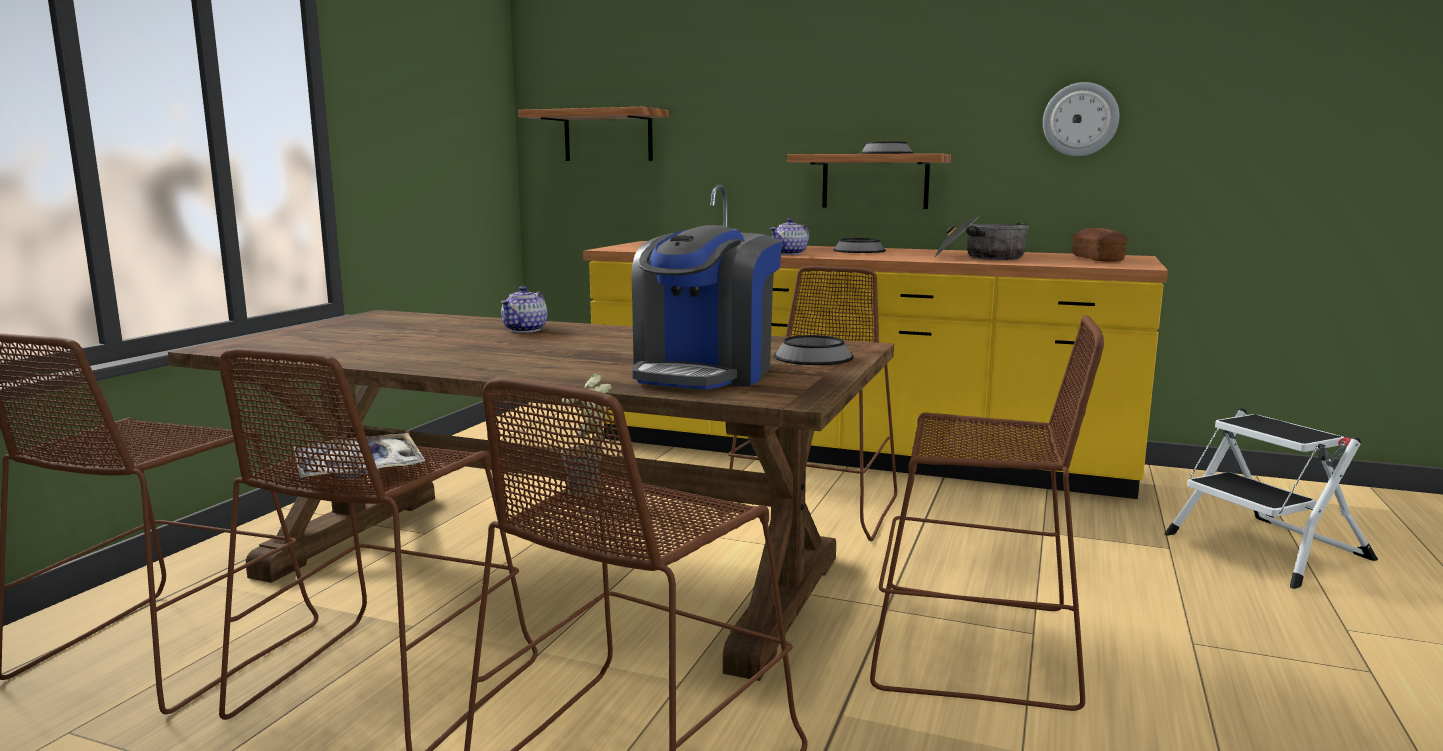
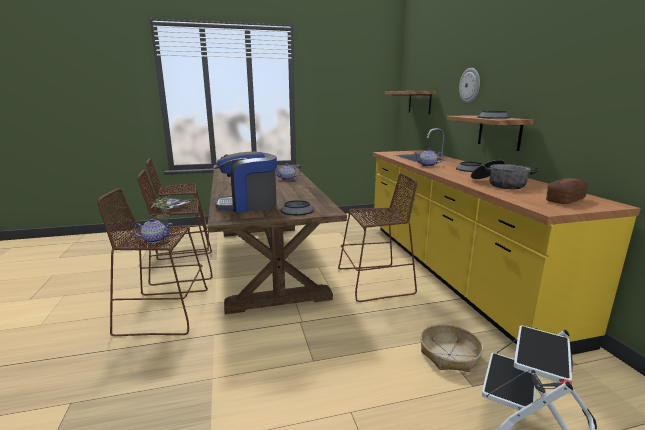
camera: 55 degrees right, 5 degrees up
(672, 512) = (154, 240): none -> teapot
(969, 645) = (286, 347): brown stool -> none
(1080, 119) = (607, 100): wall clock -> wall clock (470, 85)
(1088, 535) = (449, 354): none -> basket

